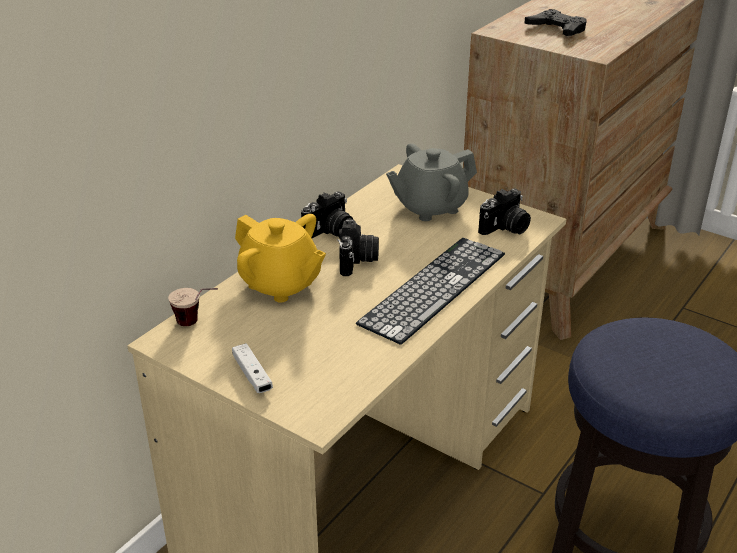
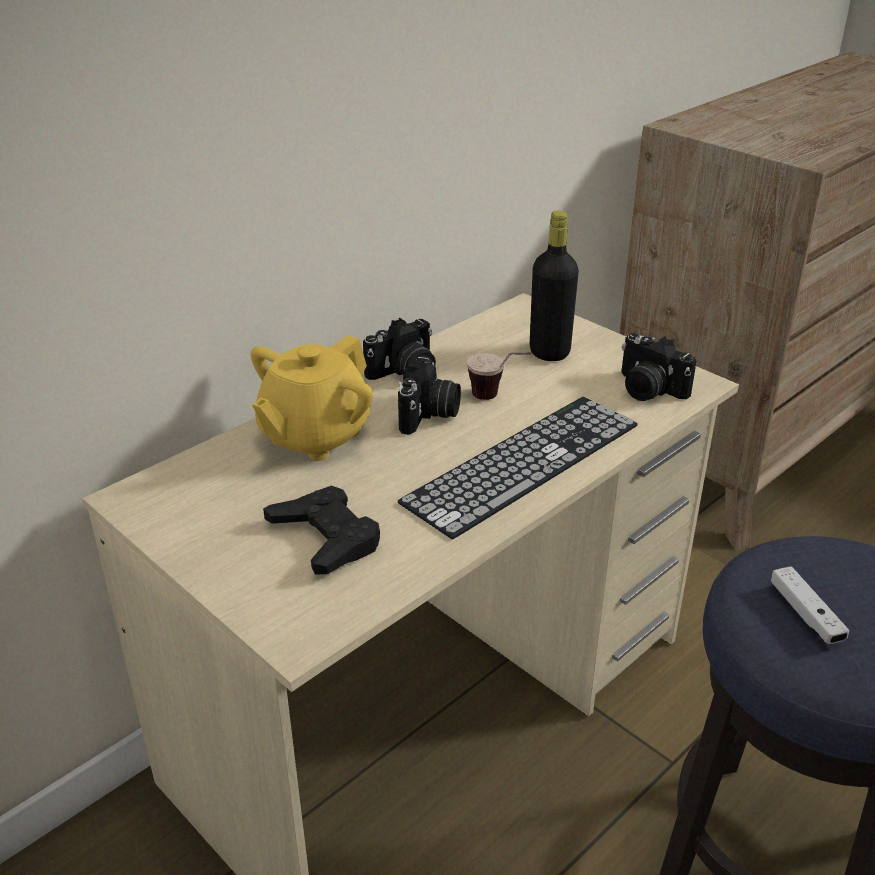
camera: 10 degrees right, 0 degrees up
(198, 324) = (185, 479): cup -> cup (498, 398)
(252, 375) = (230, 560): white game controller -> white game controller (805, 614)
(280, 284) = (314, 436): yellow teapot -> yellow teapot turned 75 degrees clockwise
(430, 207) = (549, 352): grey teapot -> black bottle
(505, 228) = (647, 389): camera -> camera turned 75 degrees clockwise
(556, 29) = (763, 127): black game controller -> black game controller (326, 537)

